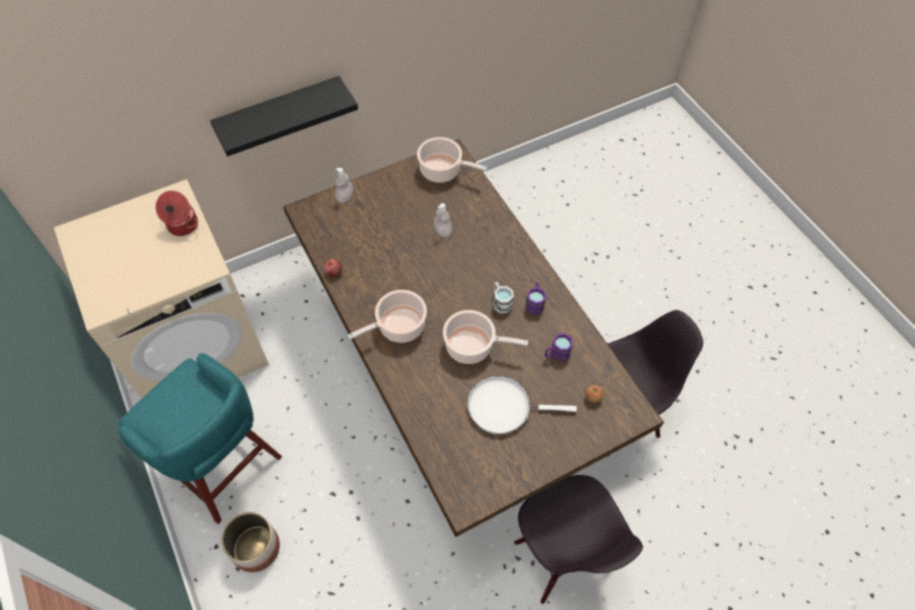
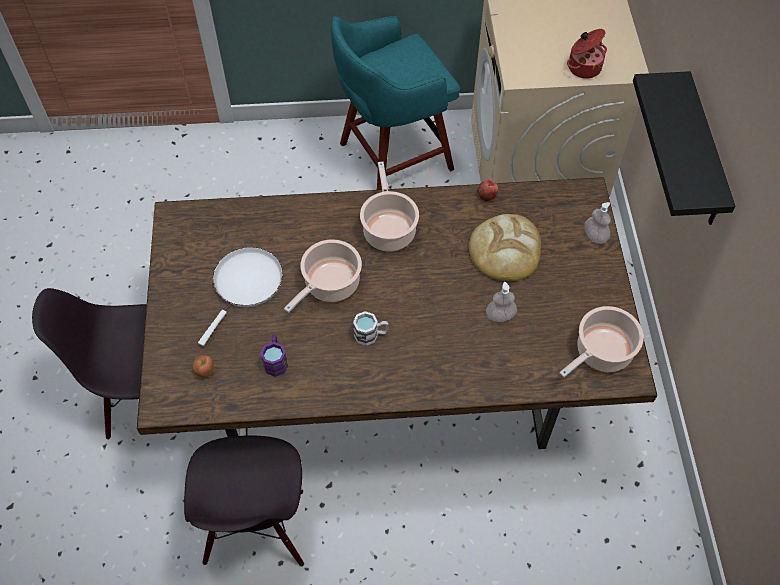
camera: 115 degrees right, 0 degrees up
(255, 548) = (303, 163): planter -> none
(383, 245) = (505, 250): none -> bread
(534, 303) = (351, 369): purple mug -> none

